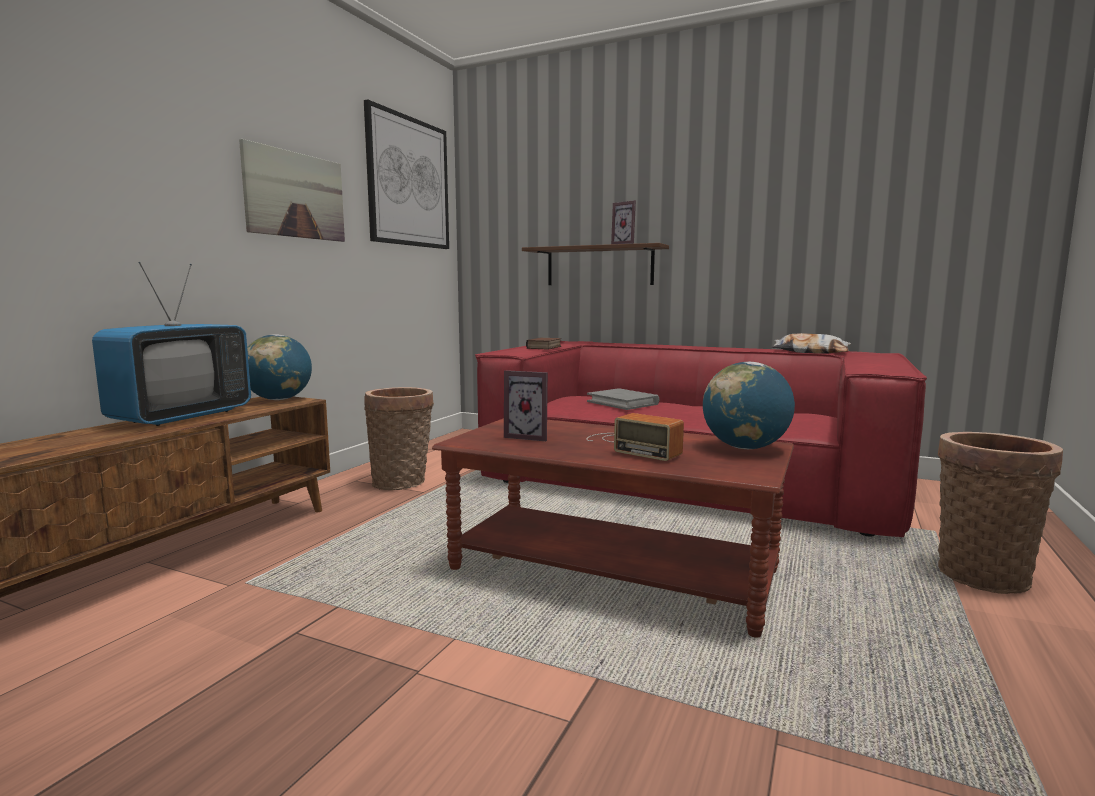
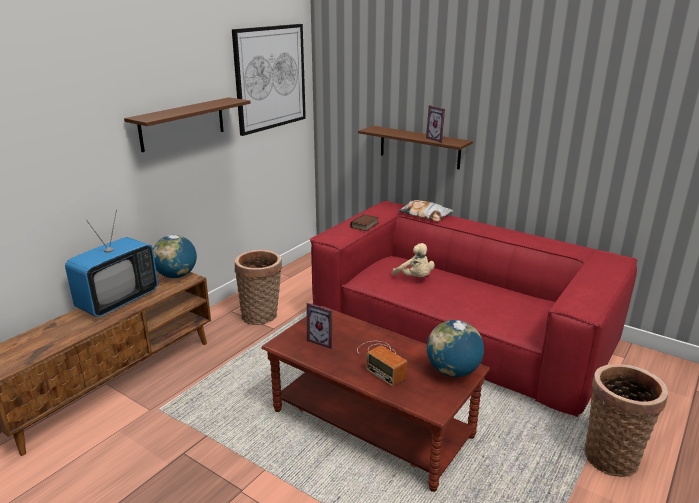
camera: 10 degrees right, 15 degrees up
(295, 195) = (182, 124): picture -> brown shelf
(623, 403) = (415, 278): grey book -> beige plush toy
(810, 352) = (566, 248): pillow -> pillow (425, 215)

